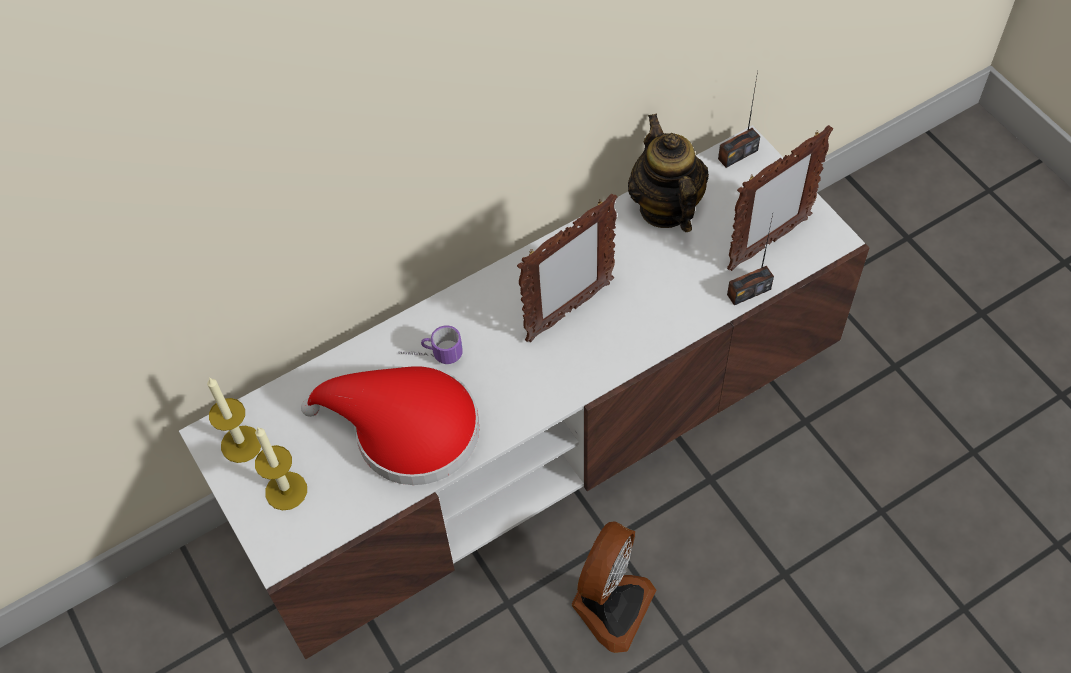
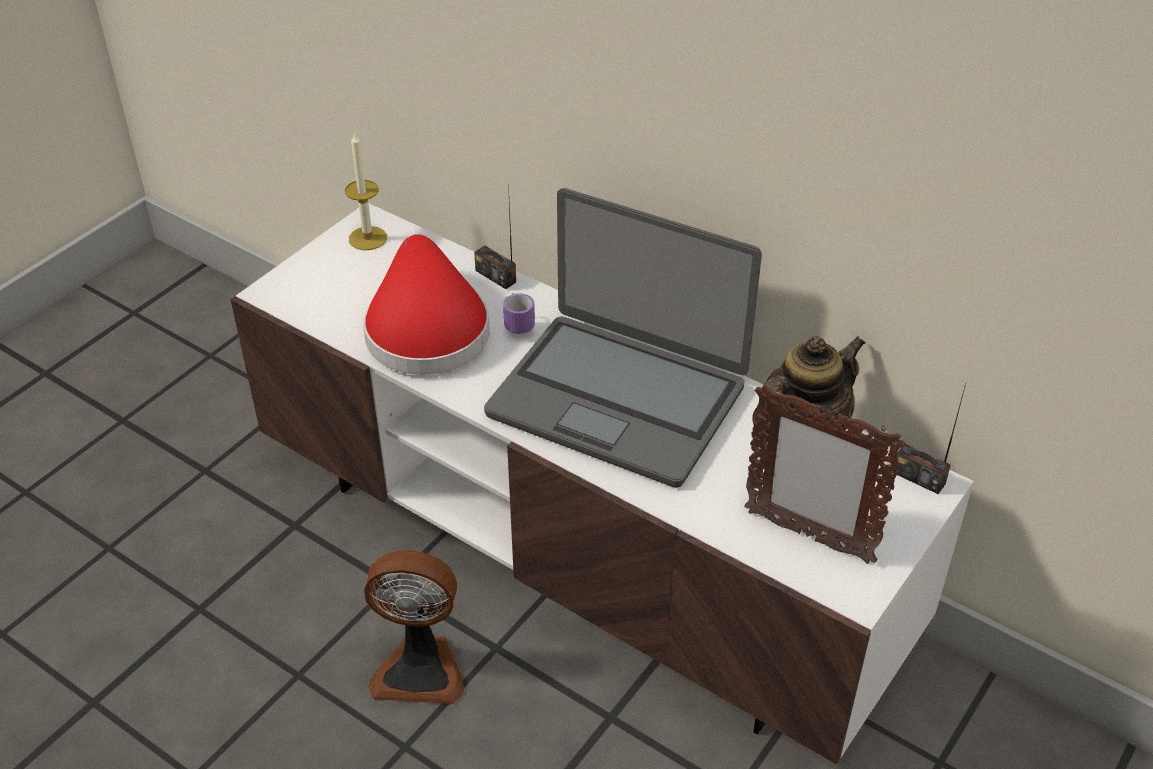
camera: 65 degrees right, 15 degrees down
(286, 491) = (332, 277): candle -> none
(568, 312) = (618, 398): picture frame -> laptop
(748, 291) = (730, 535): radio -> radio (496, 276)

